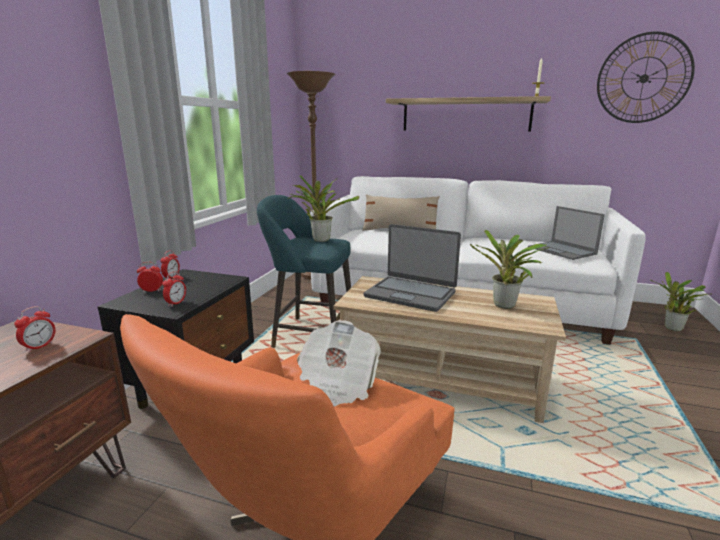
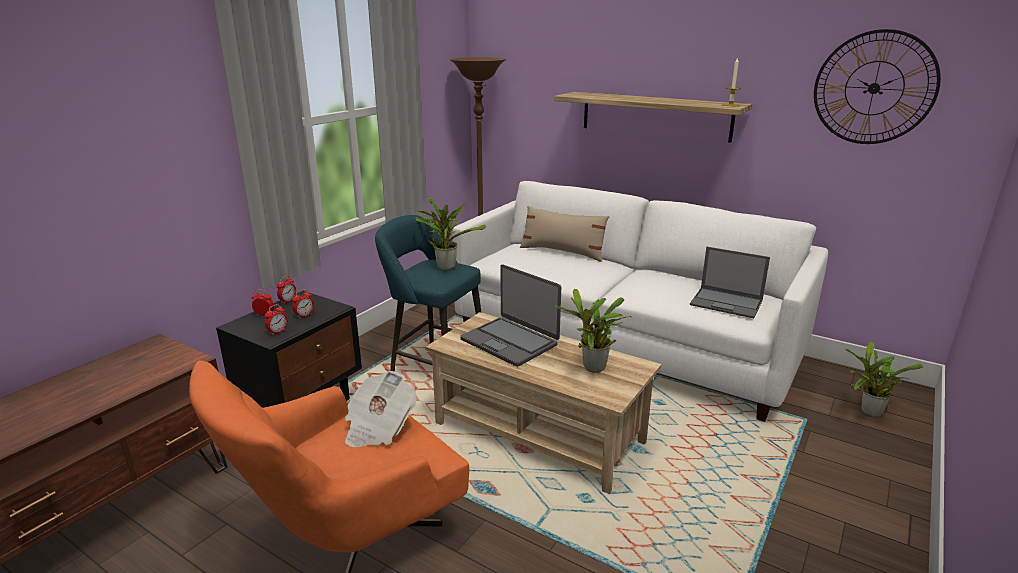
camera: 15 degrees right, 5 degrees up
(39, 347) = (161, 364): alarm clock -> alarm clock (304, 315)
(562, 251) = (727, 303): laptop -> laptop turned 45 degrees counterclockwise

